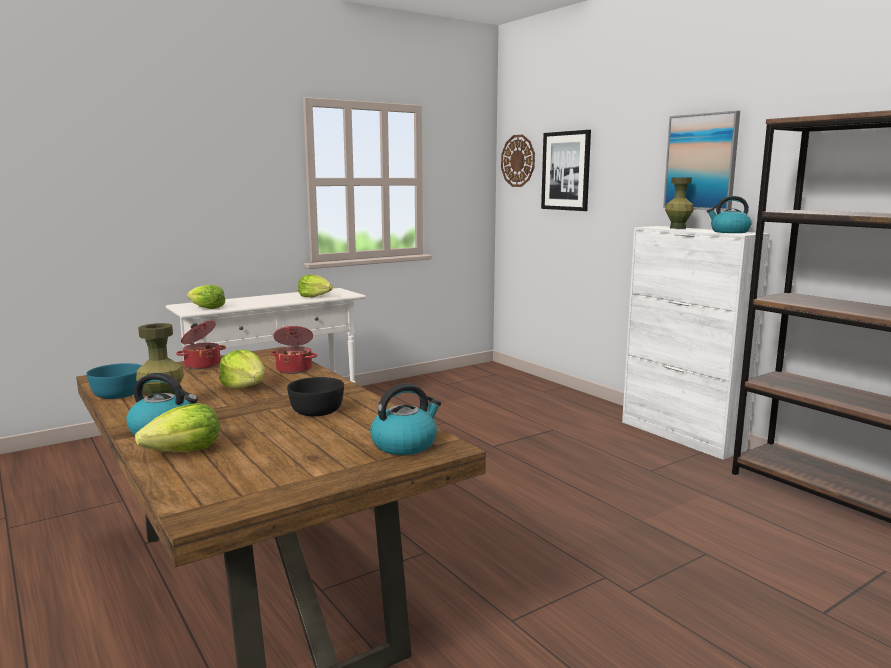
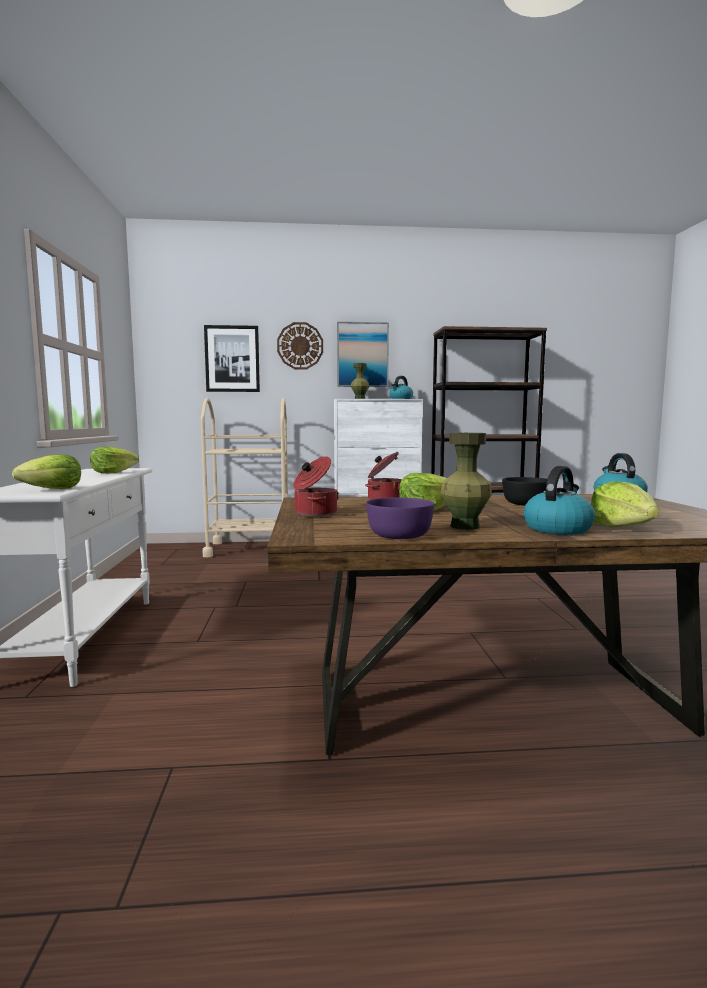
camera: 60 degrees left, 5 degrees down
(117, 395) = (400, 535): turquoise bowl -> purple bowl
(518, 161) = (168, 348): wall clock -> wall clock (300, 346)
(543, 394) = (249, 549): none -> beige cart

